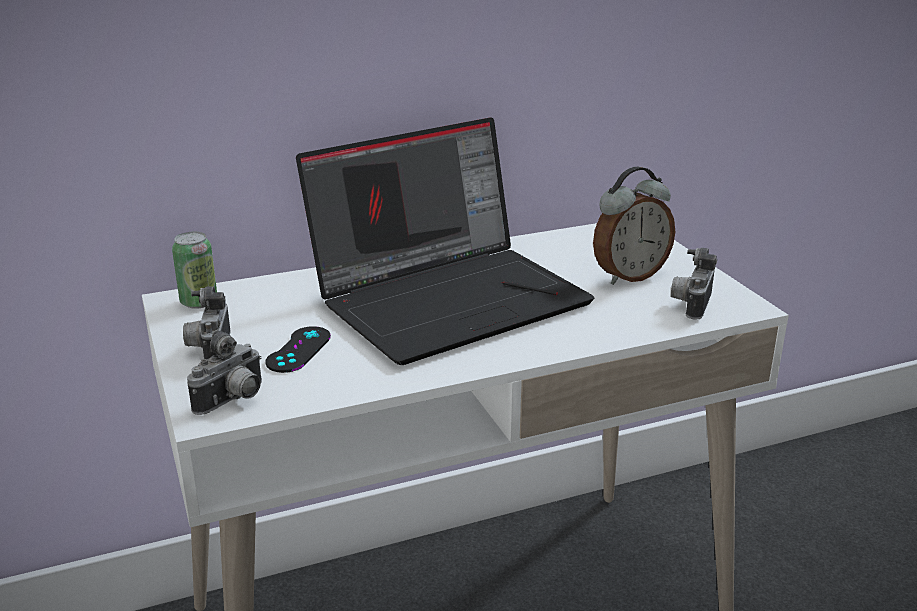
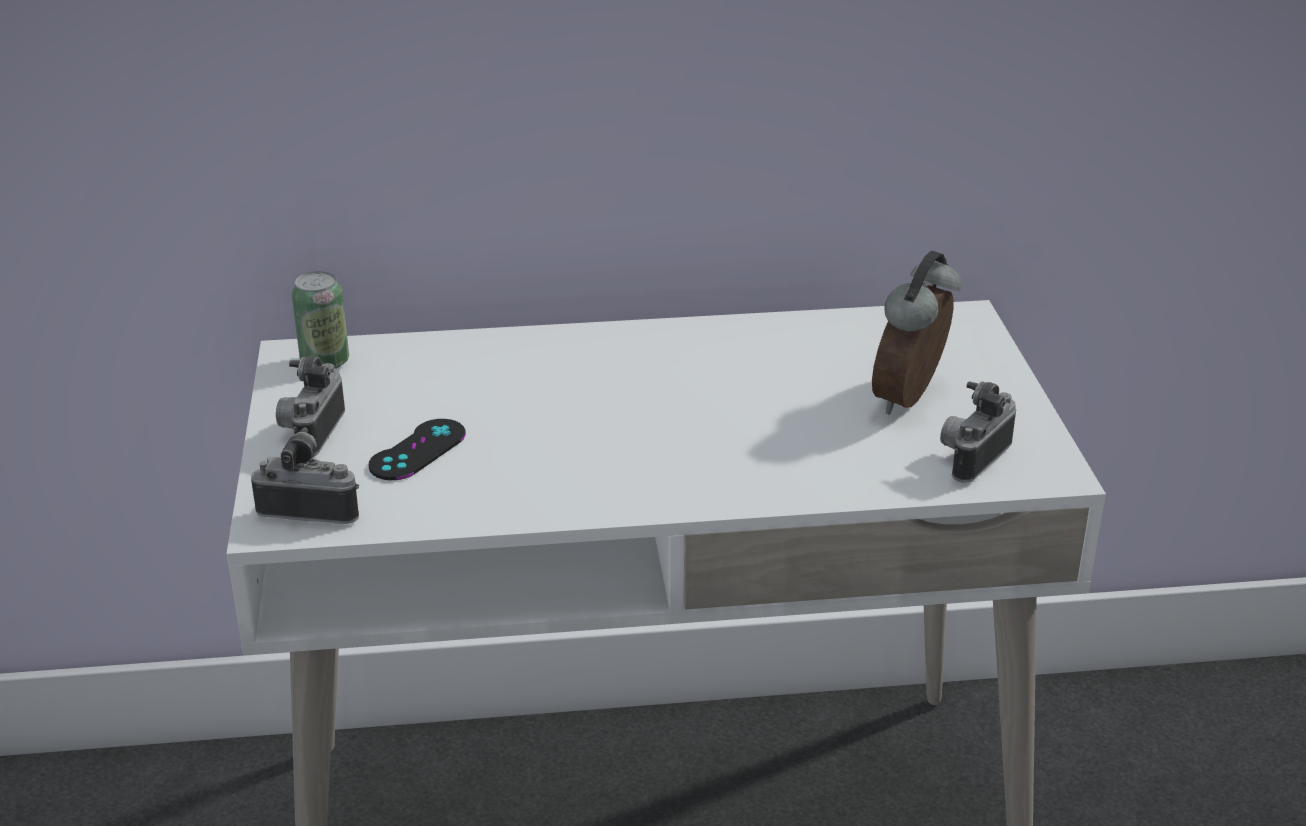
camera: 15 degrees right, 5 degrees up
(233, 401) = (311, 510): camera -> camera turned 135 degrees counterclockwise
(450, 298) = (646, 400): laptop -> none
(629, 276) = (912, 399): alarm clock -> alarm clock turned 135 degrees clockwise

